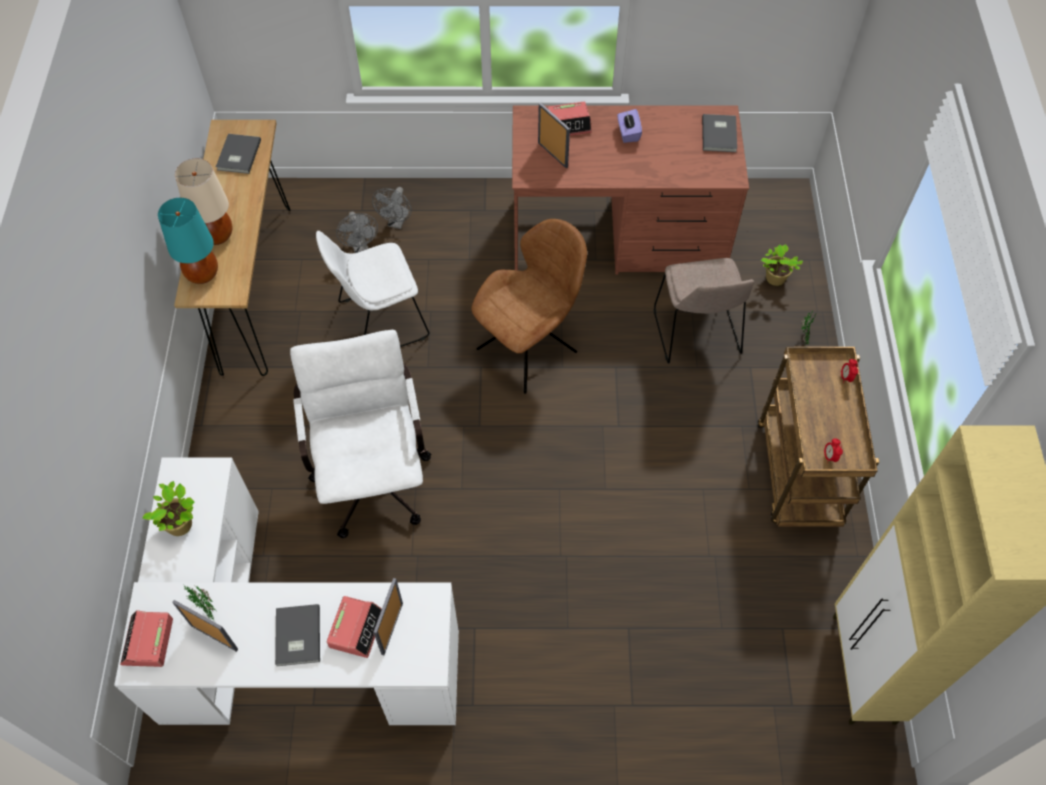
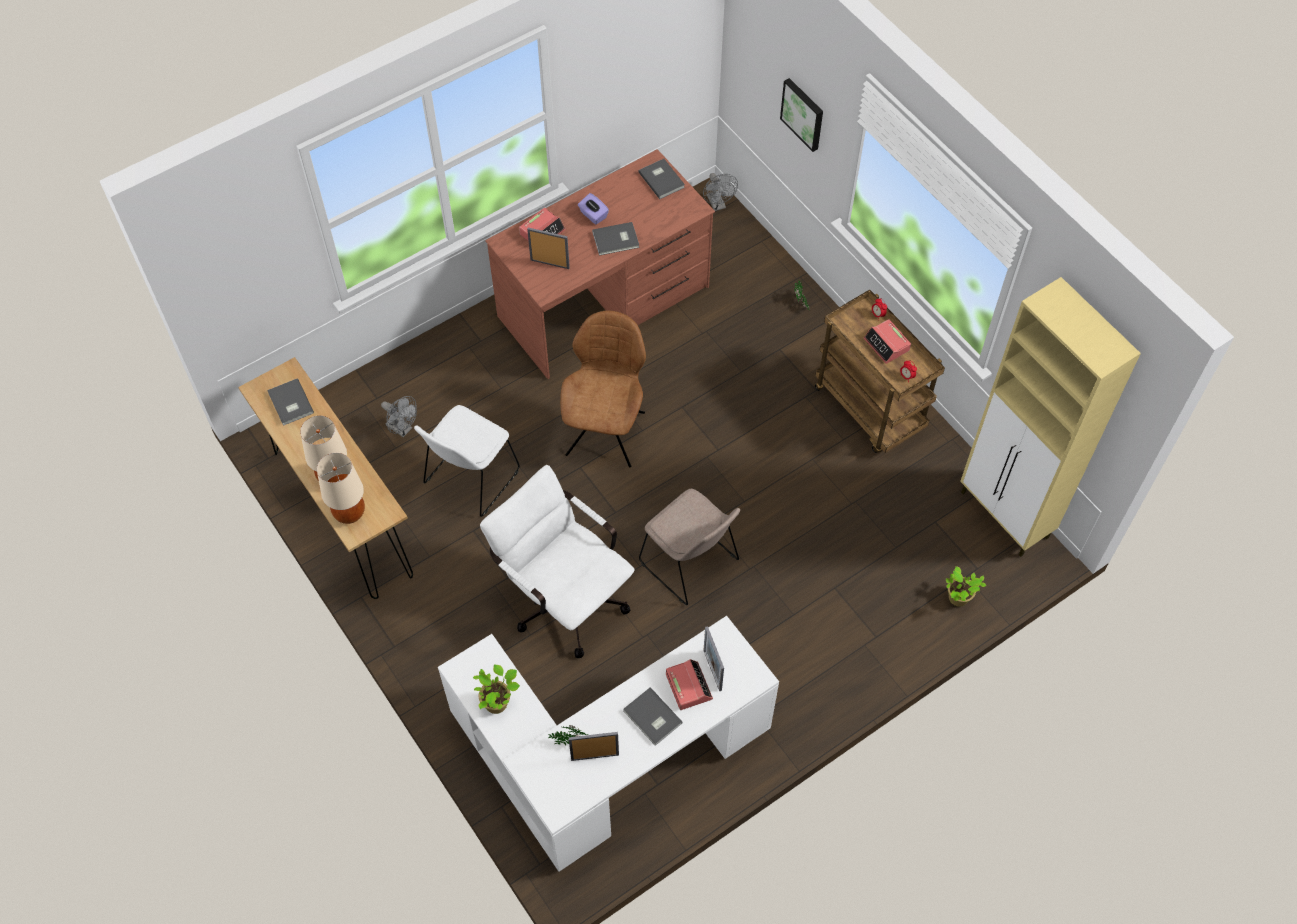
camera: 35 degrees left, 0 degrees up
(148, 642) = (550, 791): alarm clock -> alarm clock (886, 345)
(202, 274) = (349, 513): turquoise table lamp -> beige table lamp
(396, 222) = (416, 391): grey fan -> grey fan (718, 205)
(631, 166) = (616, 240): none -> grey book
(697, 334) = (722, 346): beige chair -> beige chair (691, 563)
(774, 279) = (747, 271): potted plant -> potted plant (958, 599)
(889, 124) = (803, 113): none -> picture

